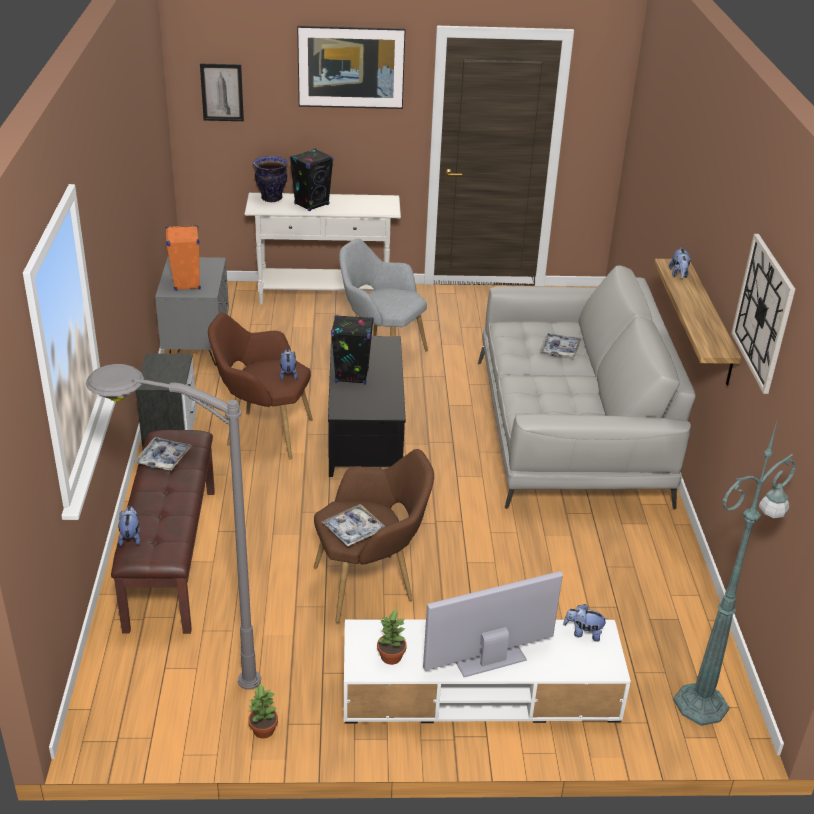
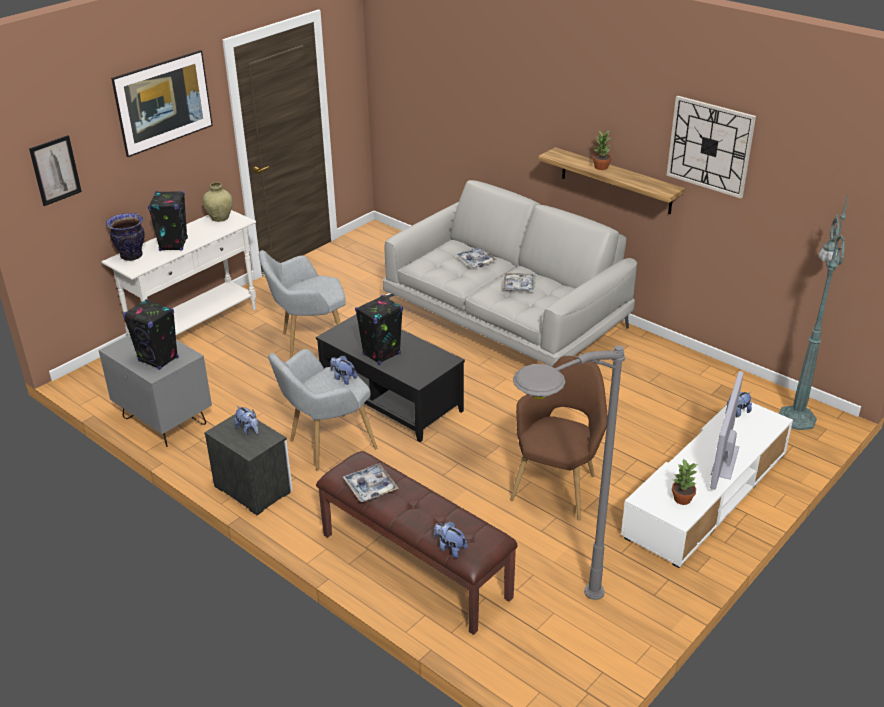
camera: 45 degrees left, 0 degrees up
(187, 284) = (158, 359): orange speaker -> black speaker
(263, 433) = (326, 445): brown armchair -> grey armchair
(263, 730) = (649, 610): potted plant -> potted plant (601, 167)
(353, 530) = (565, 440): tray -> tray (519, 286)
(378, 202) = (220, 218): none -> beige vase
(679, 274) = (569, 158): plush toy -> plush toy (248, 430)

